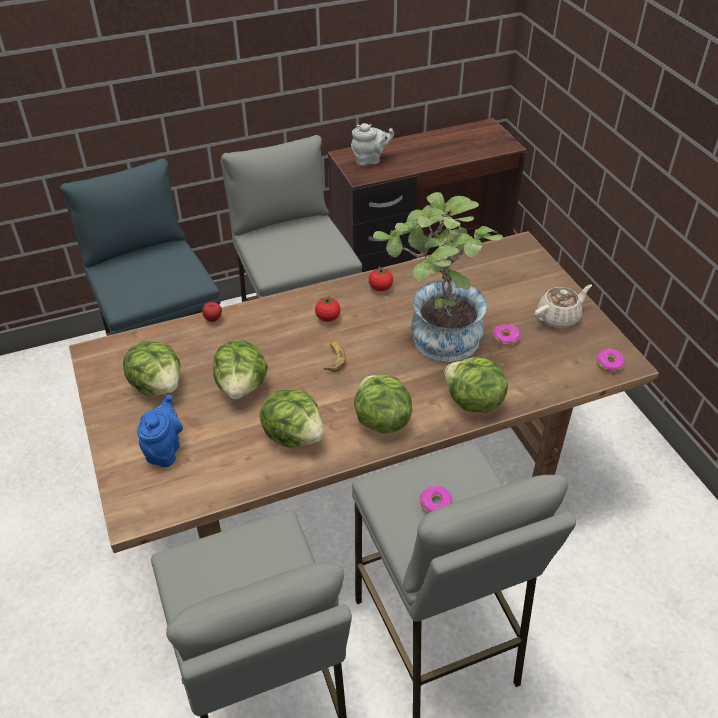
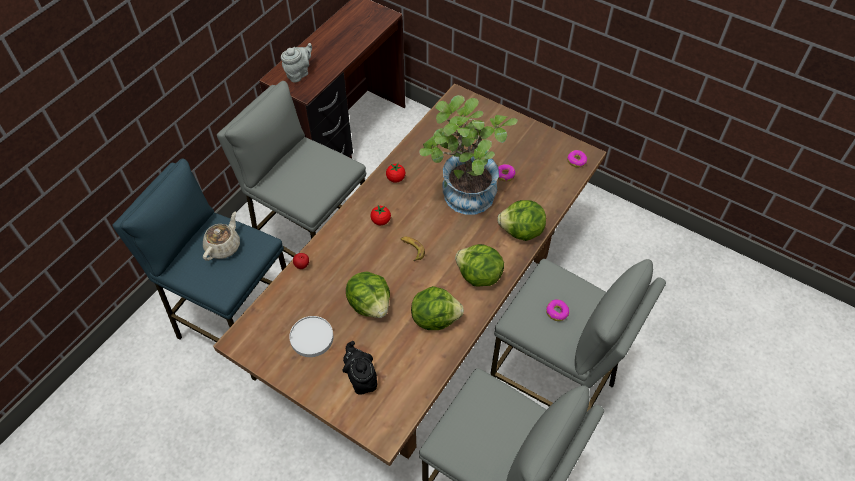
camera: 35 degrees left, 10 degrees up
(158, 385) = (311, 337): lettuce -> white plate
(164, 450) = (361, 379): blue teapot -> black teapot
(558, 317) = (524, 142): beige teapot -> beige teapot (224, 246)

